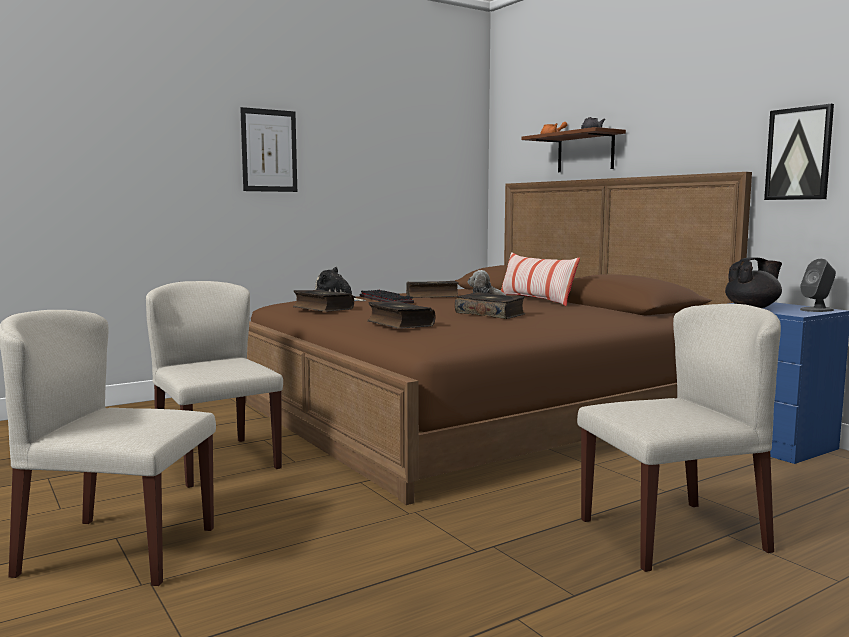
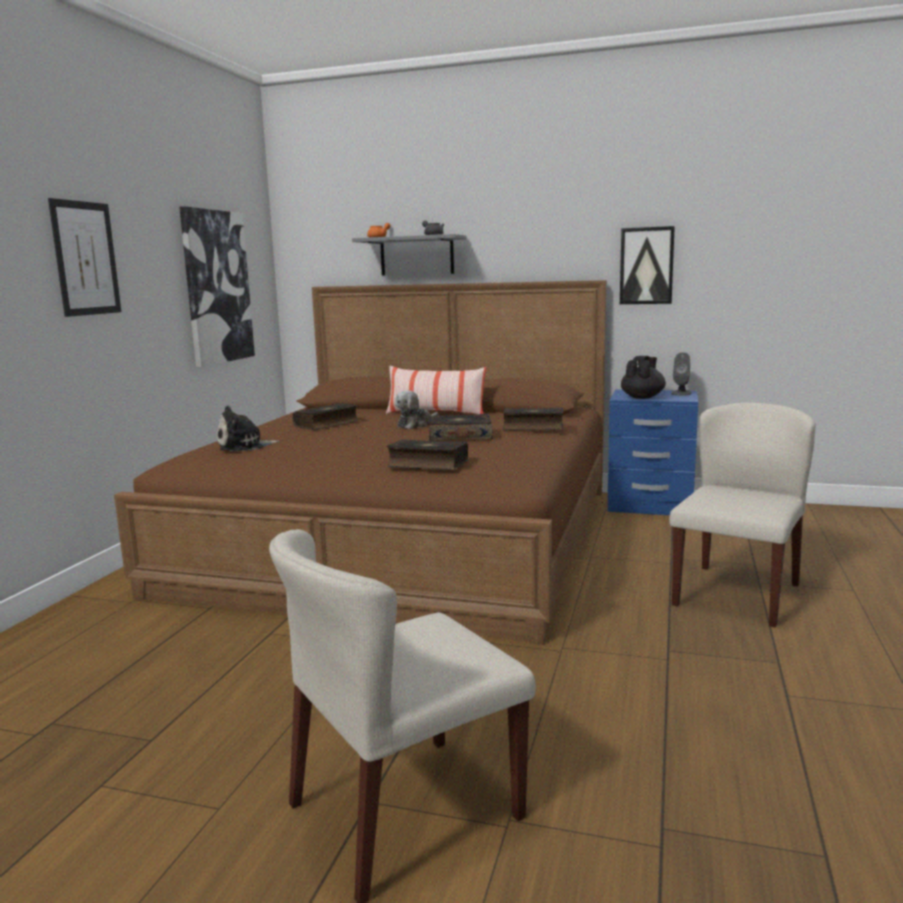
camera: 40 degrees left, 5 degrees up
(216, 461) = (275, 676): beige chair -> none
(322, 308) = (273, 460): book -> book (533, 427)
(387, 299) = (299, 436): keyboard -> none
(408, 180) = (217, 287): none -> picture
(585, 152) = (417, 256): brown shelf -> grey shelf

